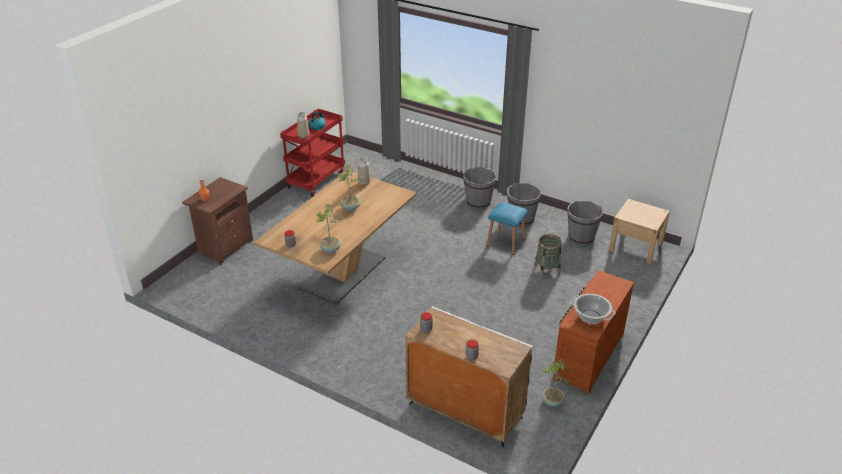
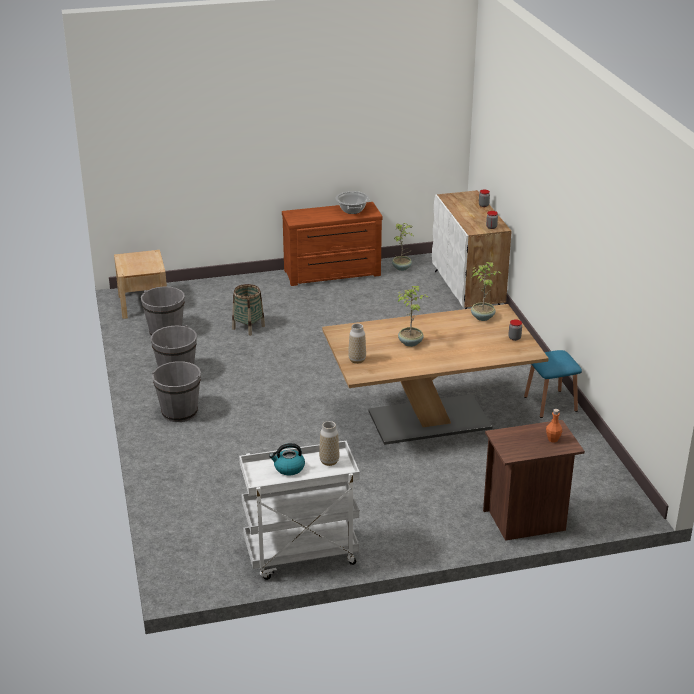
camera: 135 degrees left, 5 degrees down
(316, 179) = (300, 555): red cart -> white cart
(505, 242) = (235, 363): blue stool -> blue stool (550, 403)

